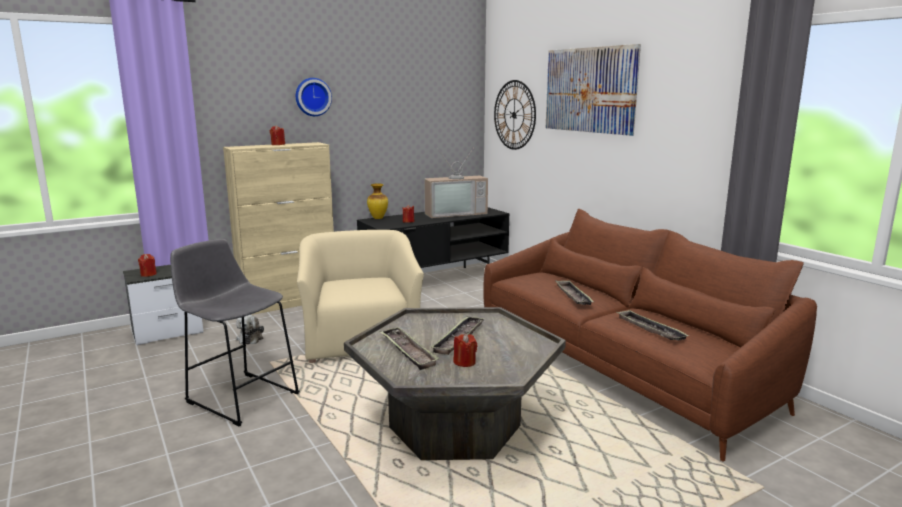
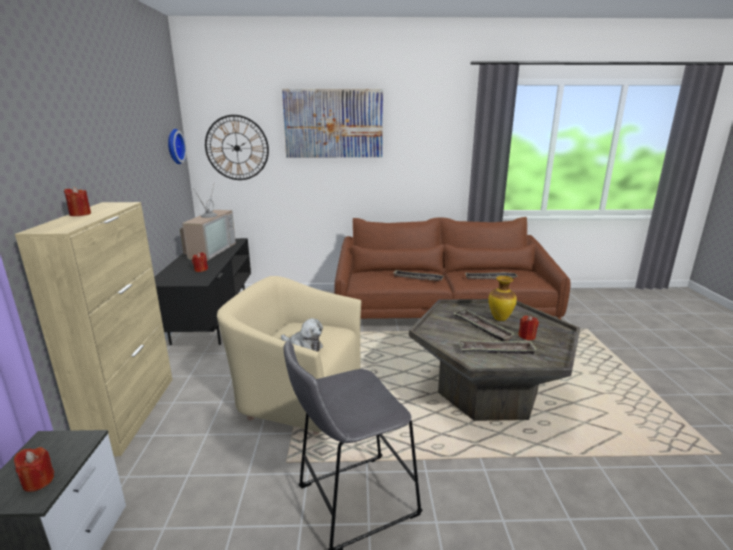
camera: 60 degrees left, 5 degrees up
(251, 338) = (200, 465): plush toy -> plush toy (304, 347)
(312, 97) = (81, 142): wall clock -> wall clock (174, 146)
(378, 218) = (160, 277): vase -> vase (500, 318)

